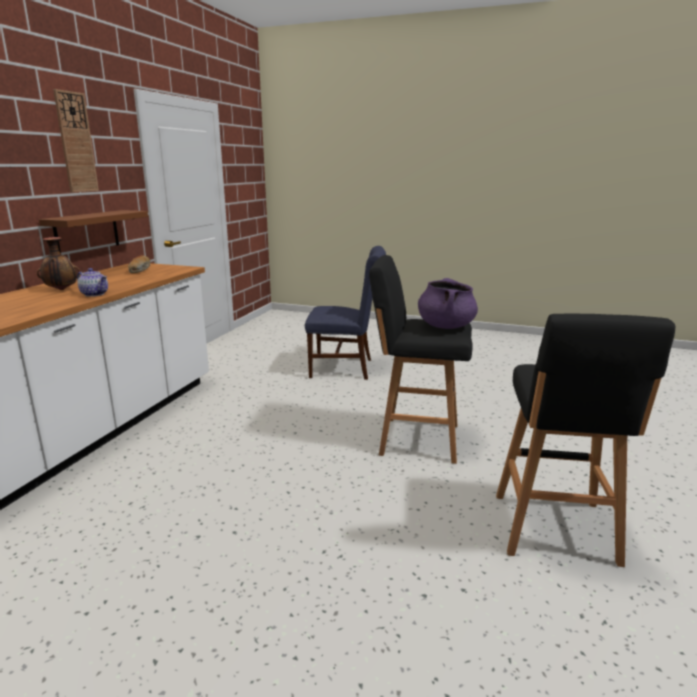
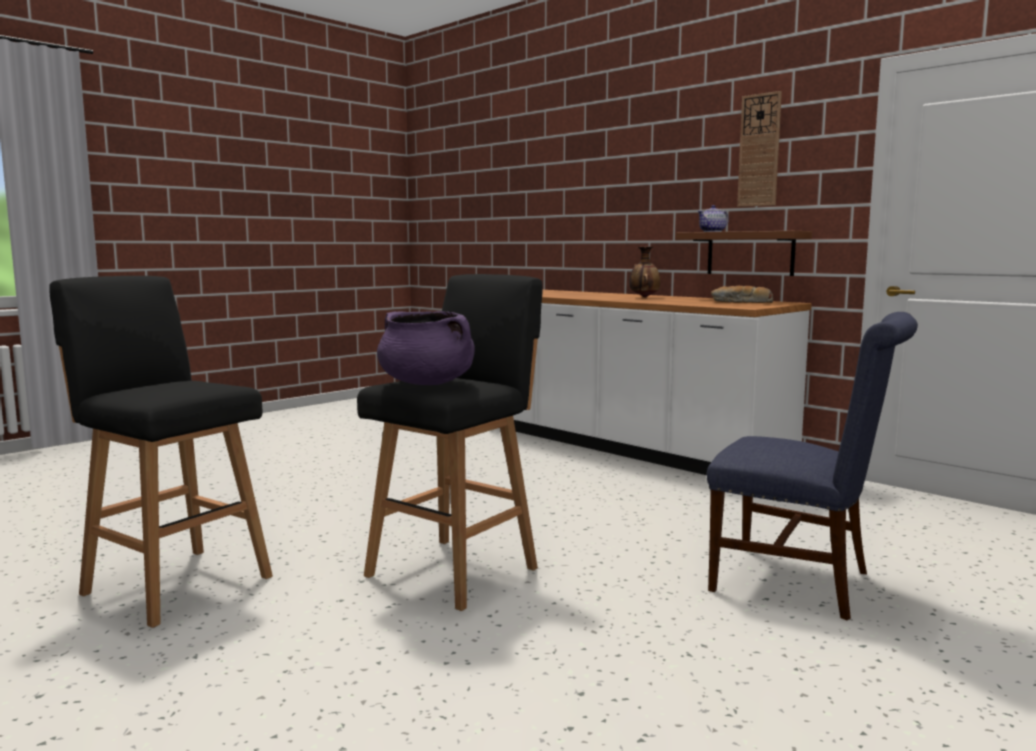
camera: 115 degrees right, 10 degrees down
(94, 294) = (614, 299): teapot -> teapot (712, 231)
(346, 368) = (802, 582): blue chair -> blue chair turned 90 degrees counterclockwise

